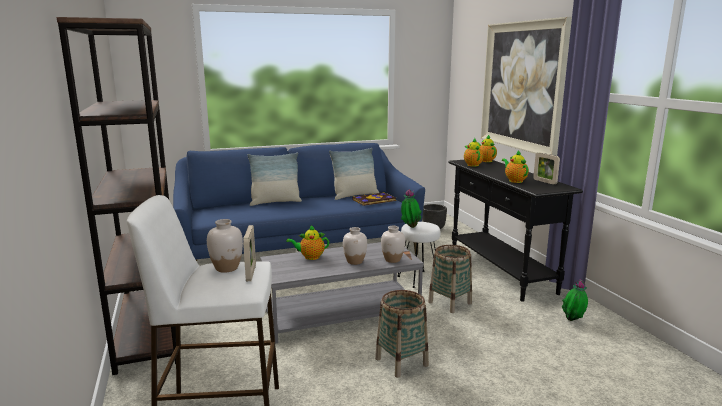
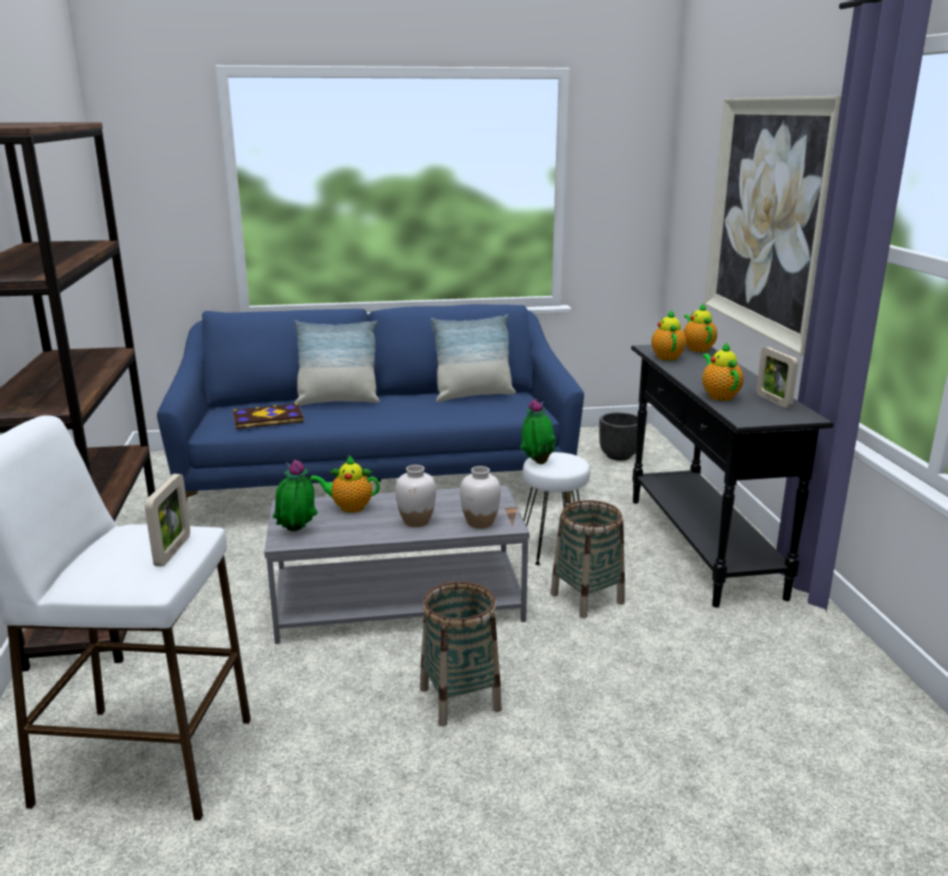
camera: 10 degrees right, 5 degrees up
(227, 268) = (143, 538): white vase -> none
(374, 200) = (499, 407): book -> book (268, 419)
(573, 321) = (791, 654): potted plant -> potted plant (297, 532)

